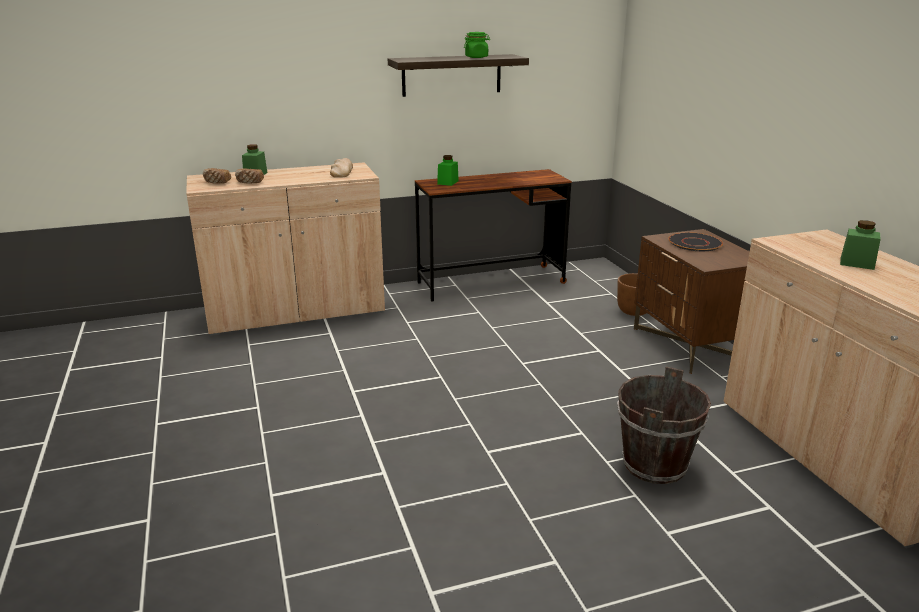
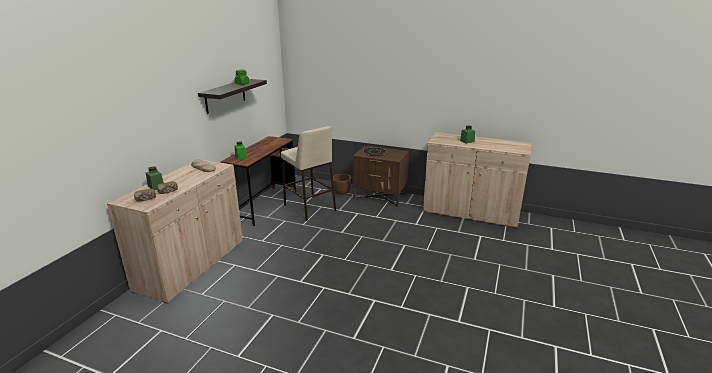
camera: 50 degrees left, 0 degrees up
(543, 311) = (310, 208): none -> beige stool
(655, 465) = (439, 242): brown bucket -> none

